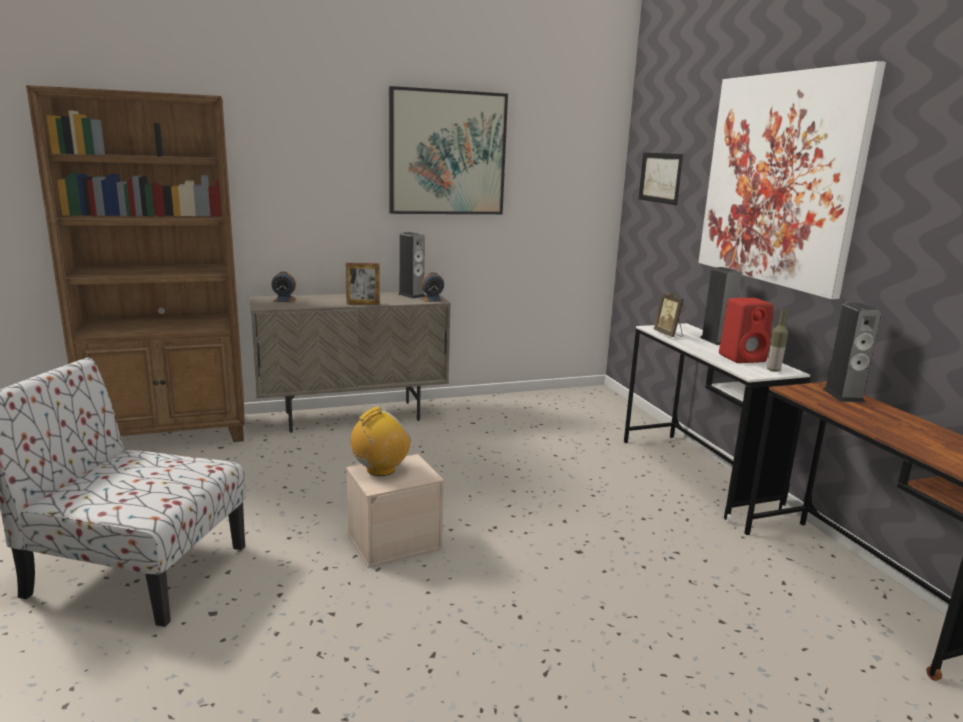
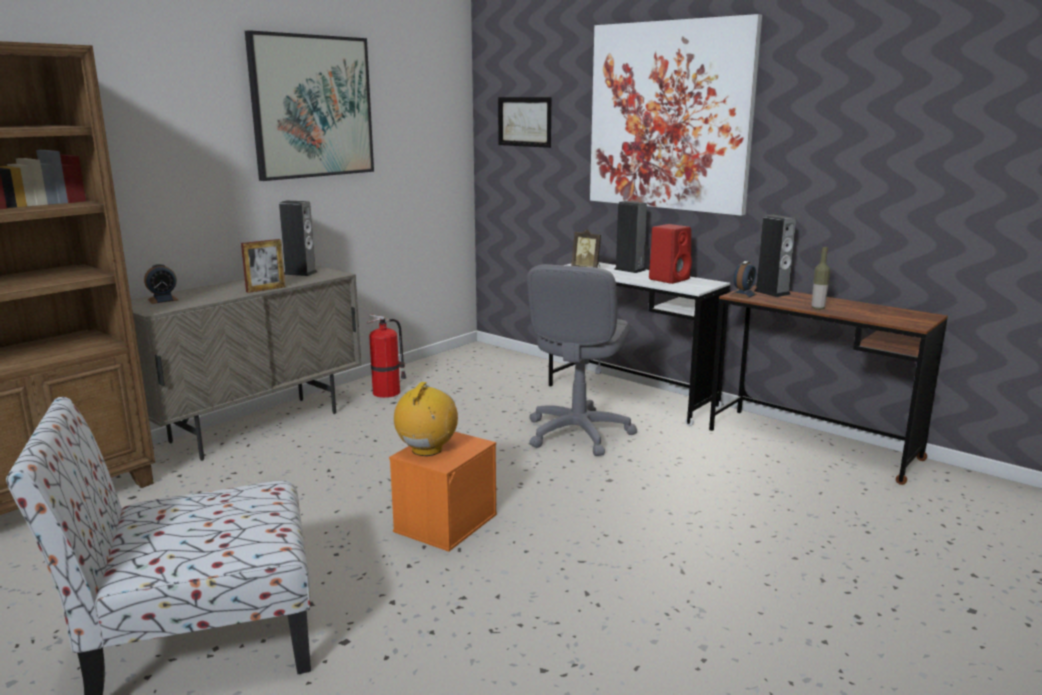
camera: 30 degrees left, 0 degrees up
(395, 540) = (445, 522): beige storage box -> orange storage box
(432, 300) = (332, 274): alarm clock -> alarm clock (743, 295)
(478, 413) = (388, 392): none -> fire extinguisher
(599, 496) = (577, 433): none -> grey office chair
(773, 370) = (703, 284): bottle -> bottle (817, 308)

